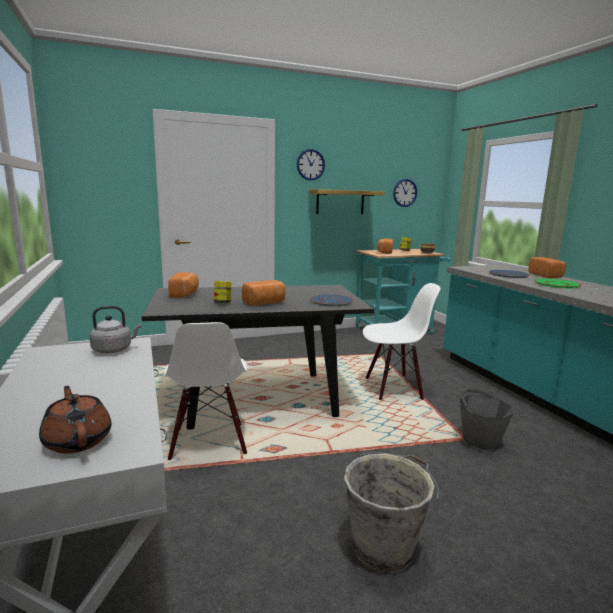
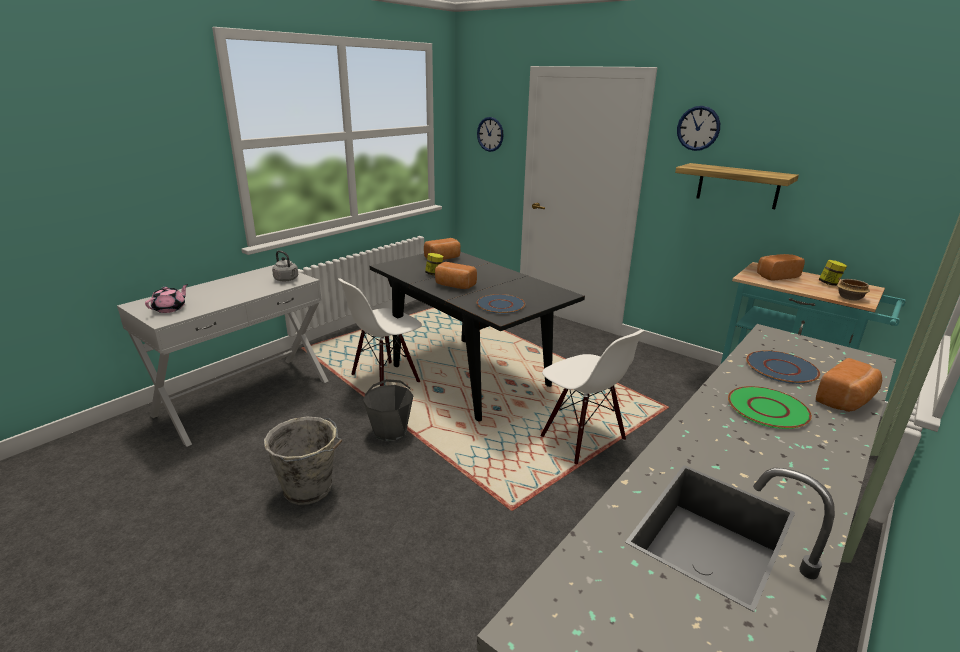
camera: 60 degrees right, 10 degrees up
(78, 440) = (170, 309): brown teapot -> pink teapot
(405, 193) = (874, 184): wall clock -> wall clock (490, 134)
(480, 442) = (515, 521): grey bucket -> grey bucket (390, 431)

